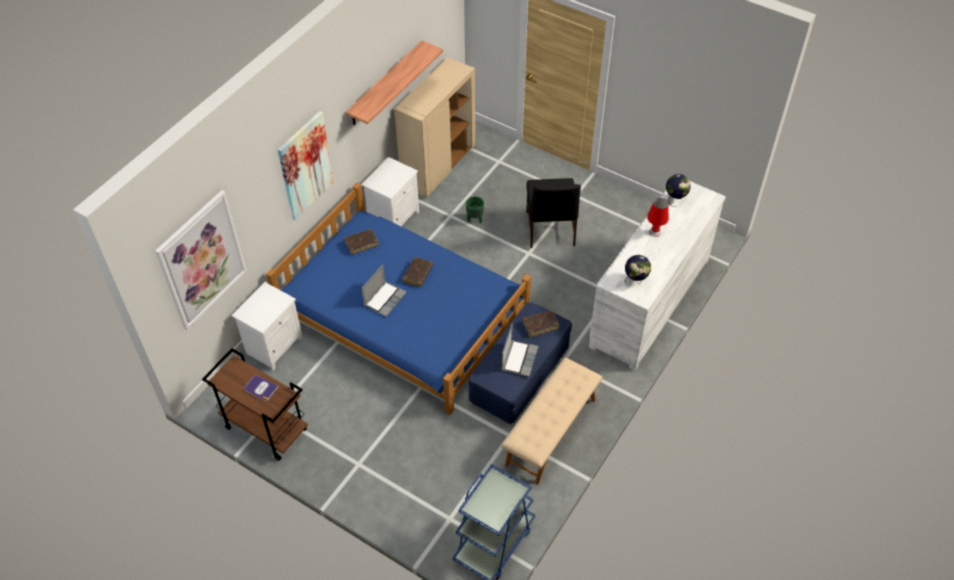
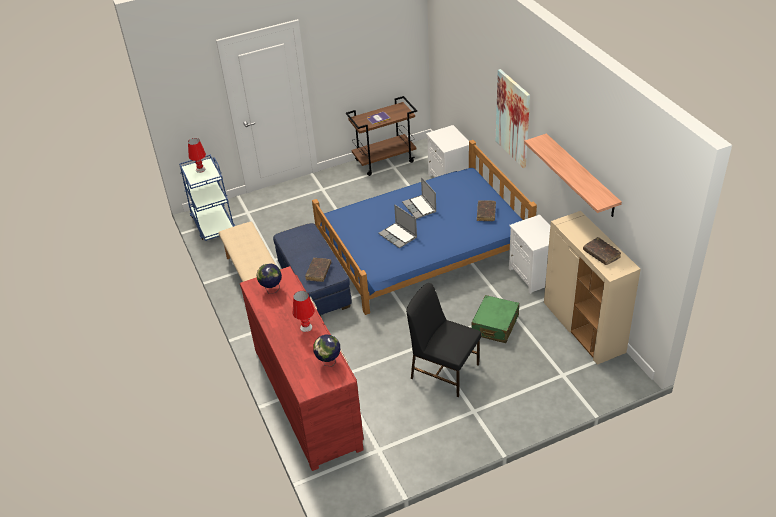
camera: 125 degrees right, 10 degrees down
(202, 260) = (452, 59): picture -> none
(417, 274) = (429, 231): brown book -> brown book (601, 254)
(475, 219) = (495, 325): green planter -> green suitcase
(490, 504) = (200, 169): none -> red table lamp
(519, 358) = (302, 249): laptop -> laptop (398, 236)
(649, 302) = (307, 397): white dresser -> red dresser

